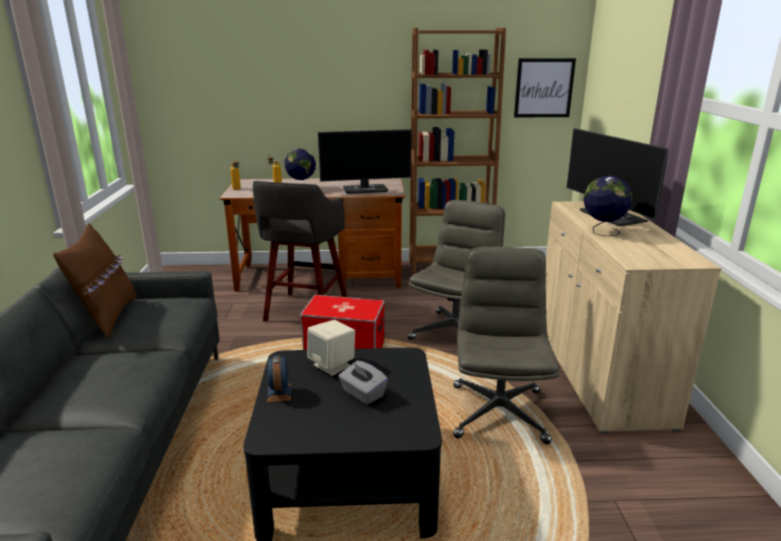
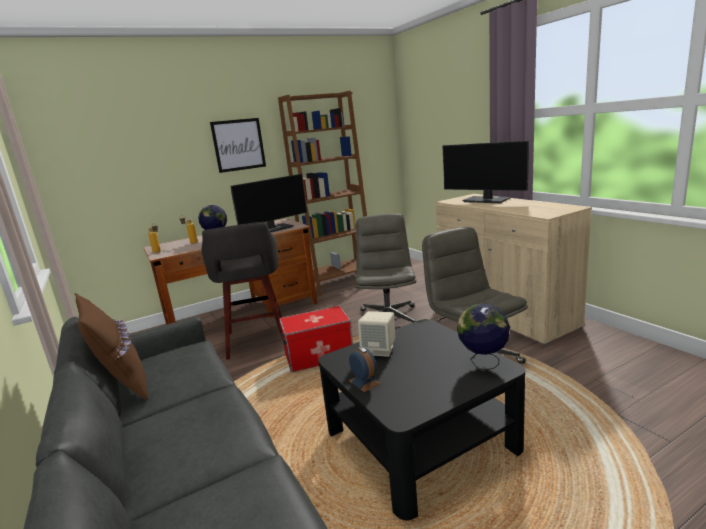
camera: 25 degrees left, 5 degrees down
(362, 394) = (428, 359): grey tissue box -> none
(544, 88) = (375, 134): picture -> picture (238, 145)
(602, 232) = (497, 207): globe -> globe (483, 363)

